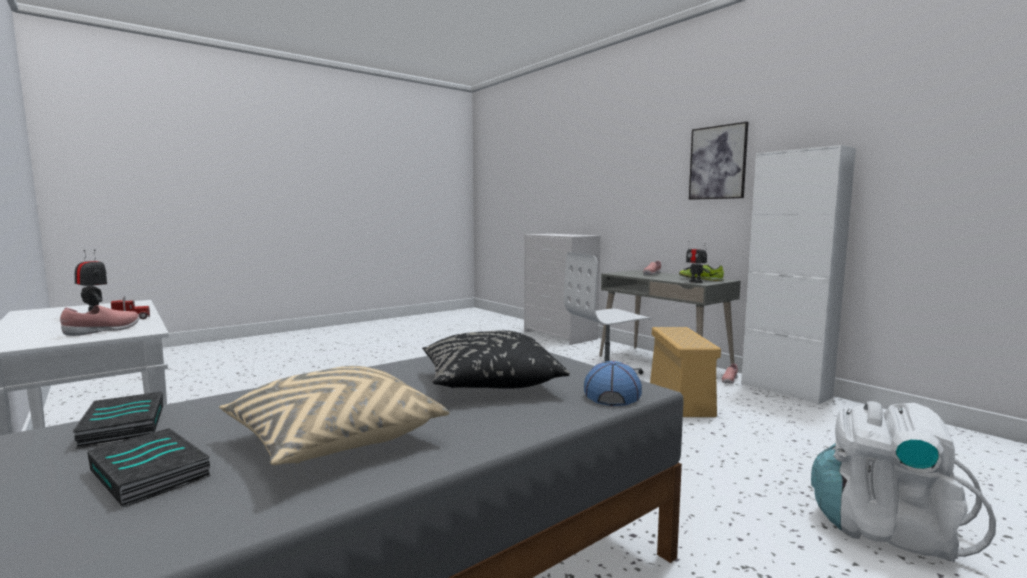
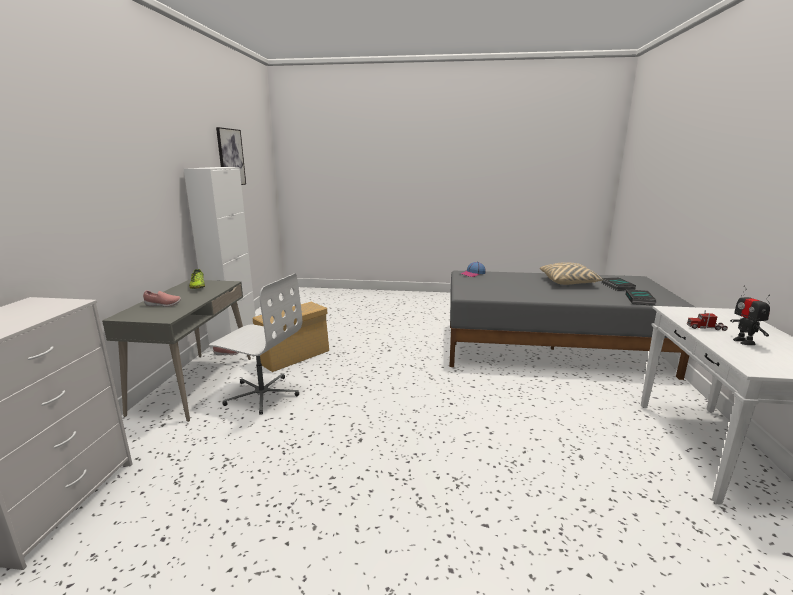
camera: 135 degrees left, 10 degrees up
(103, 331) = (697, 315): pink shoe -> none
(489, 383) = (505, 284): black pillow -> none
(695, 282) = (220, 285): toy robot -> none
(718, 162) = (147, 172): picture -> picture (230, 157)
(885, 530) = (383, 310): white backpack -> none

